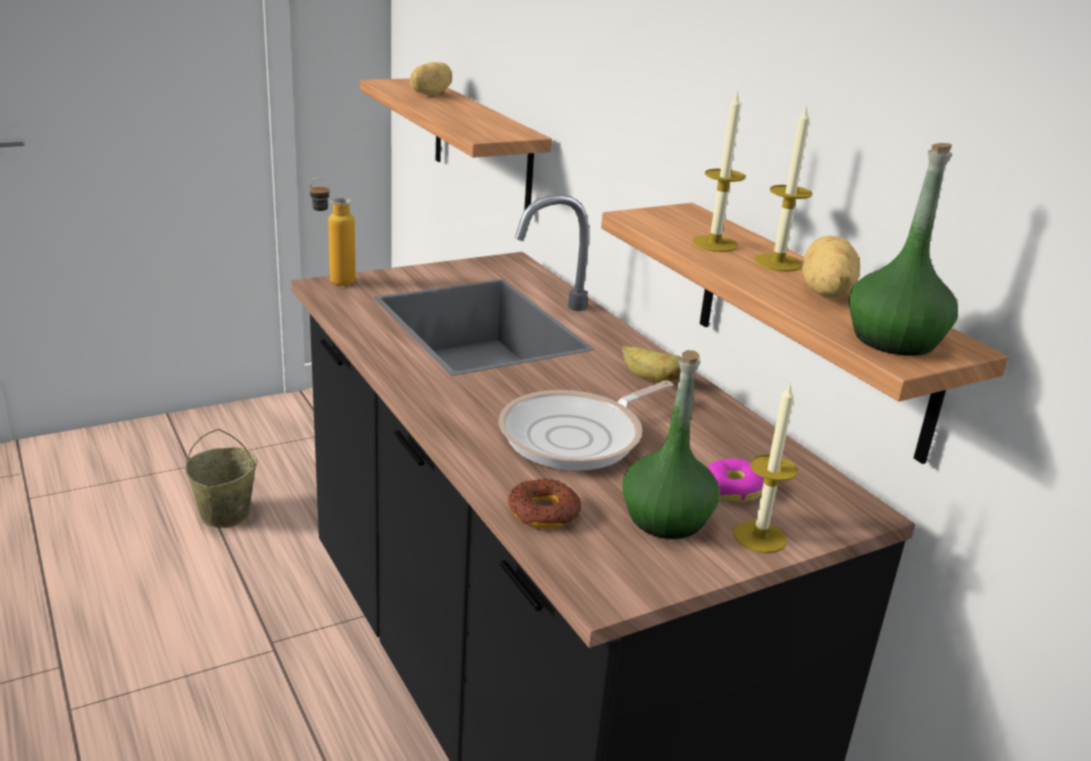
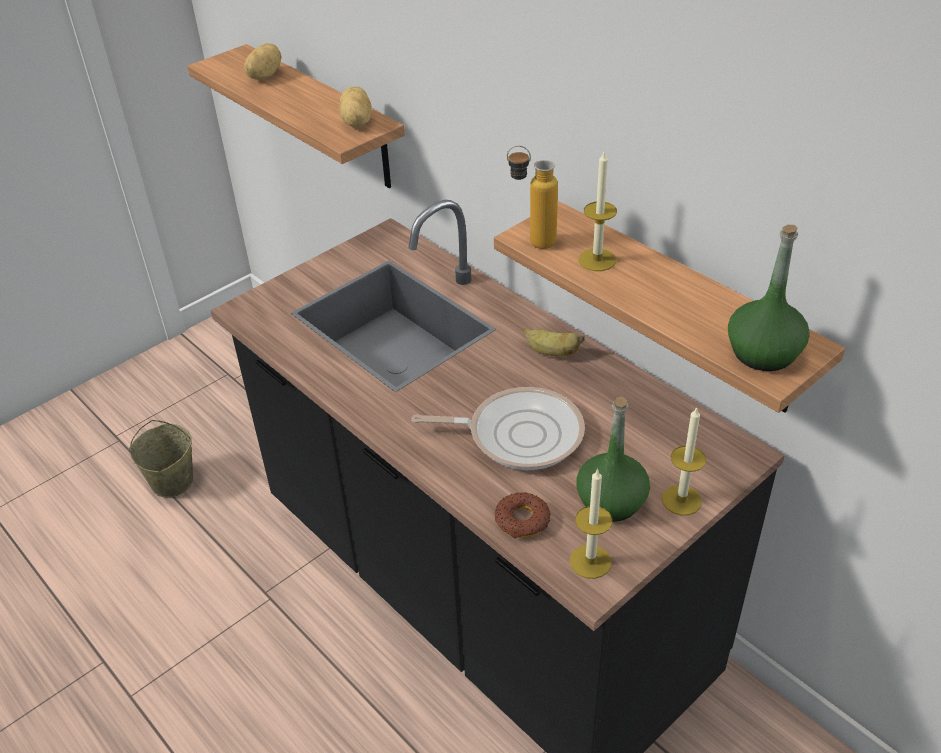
camera: 10 degrees left, 15 degrees up
(333, 280) = (246, 300): bottle -> bottle (531, 242)
(578, 437) = (519, 434): frying pan -> frying pan turned 120 degrees counterclockwise
(732, 489) = (649, 457): donut -> none
(778, 262) = (652, 273): candle -> candle (590, 561)
(824, 293) = (699, 306): potato -> potato (355, 122)

